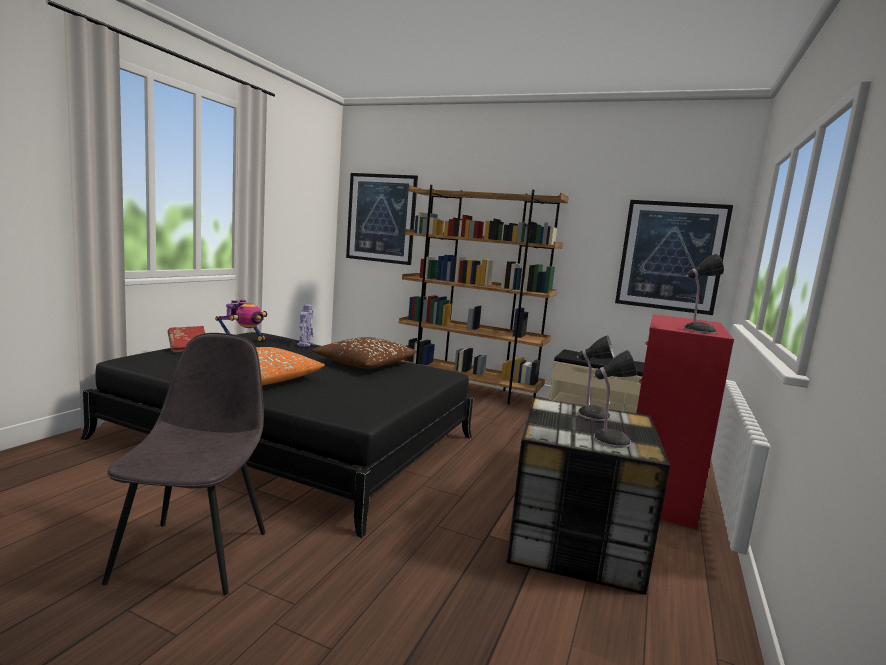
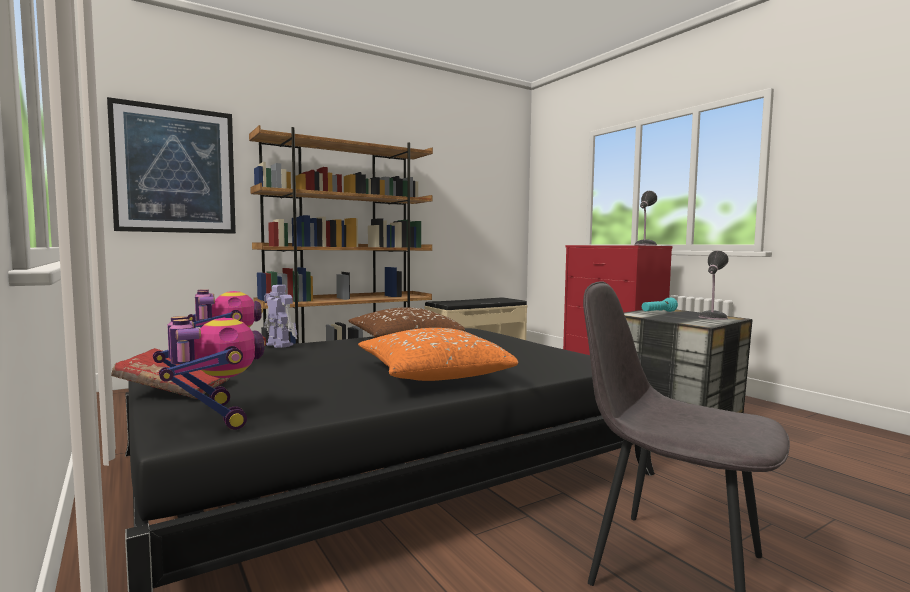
camera: 55 degrees left, 5 degrees down
(146, 359) = (211, 417): none -> toy robot
(591, 414) = (658, 312): table lamp -> turquoise flashlight
(671, 256) = (489, 207): picture -> none

